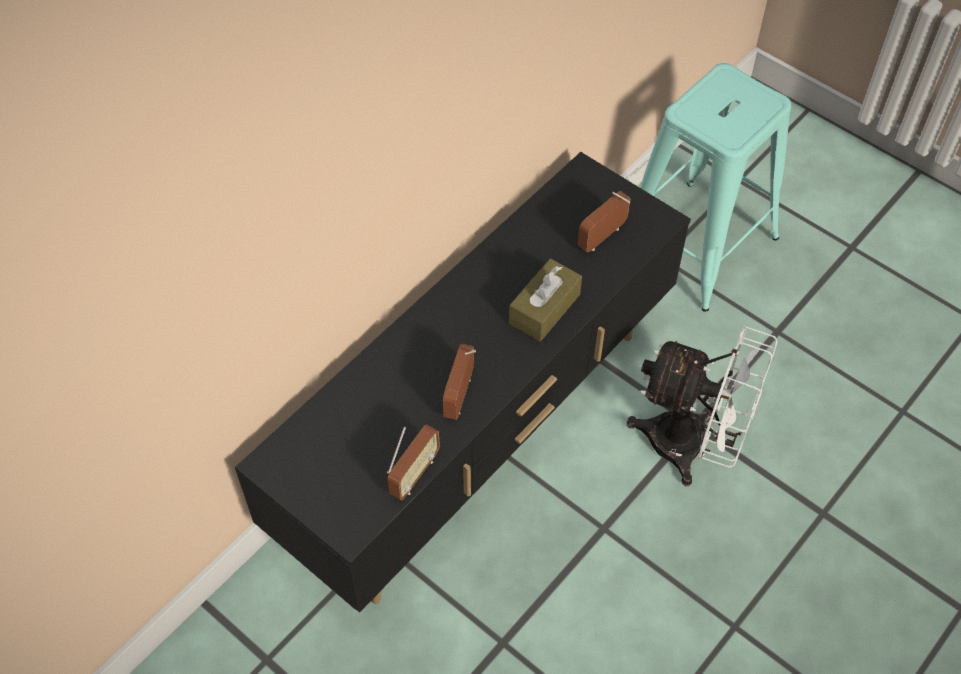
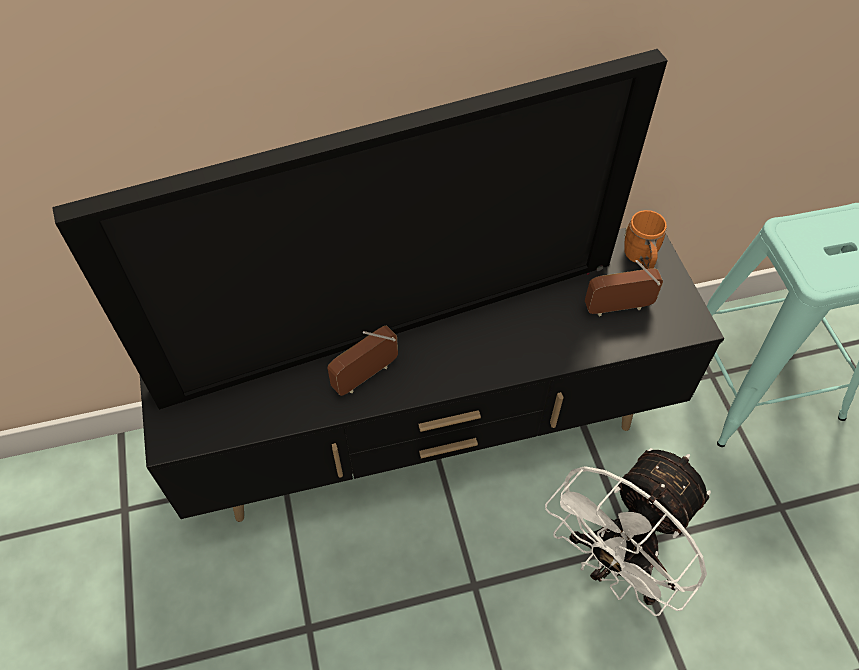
camera: 35 degrees right, 0 degrees up
(414, 475) = (266, 423): radio -> none
(434, 335) = (389, 310): none -> television
(544, 309) = (508, 343): brown tissue box -> none
(590, 189) = (641, 258): none -> orange mug
(692, 446) = (614, 564): white fan -> white fan turned 75 degrees clockwise

